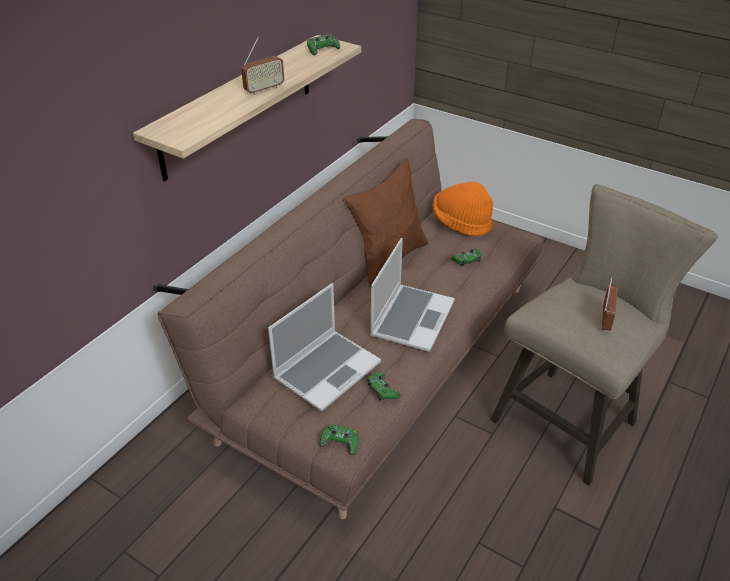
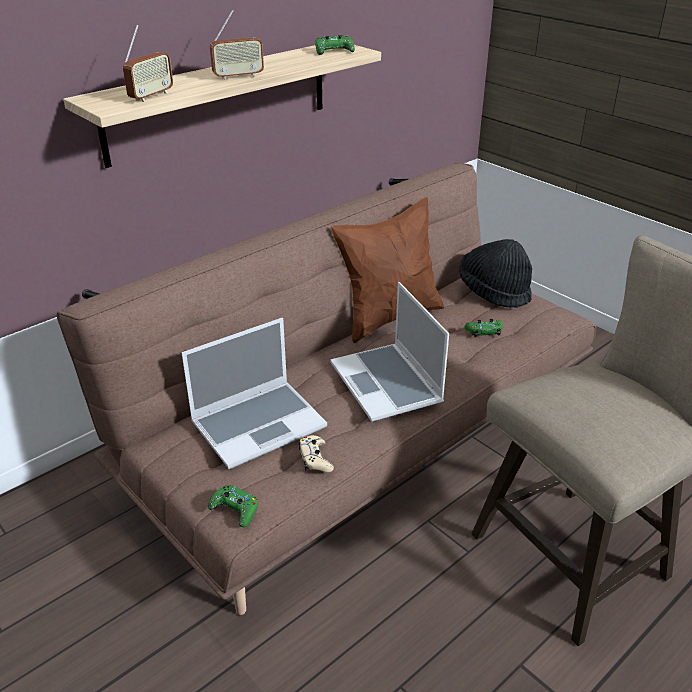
camera: 15 degrees right, 5 degrees down
(382, 390) = (315, 459): green game controller -> beige game controller
(411, 318) = (388, 384): laptop -> laptop turned 120 degrees clockwise
(461, 223) = (493, 291): orange hat -> black hat
(605, 320) = (621, 414): radio -> radio (151, 96)

